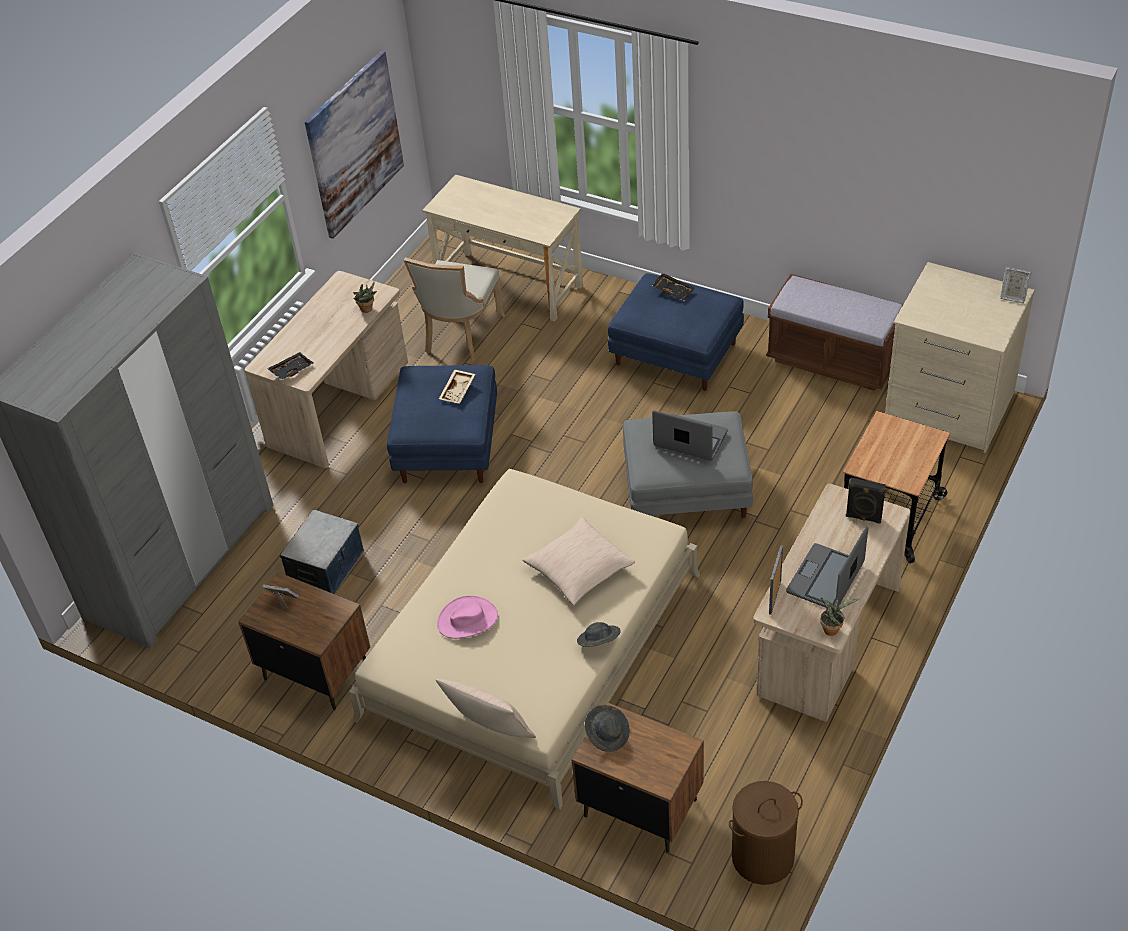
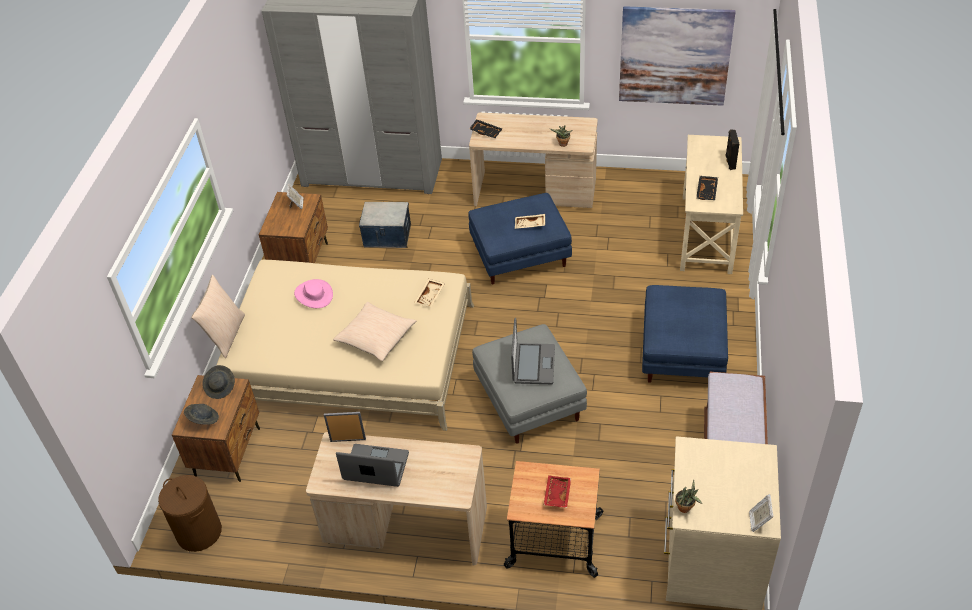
camera: 70 degrees right, 0 degrees up
(460, 336) = (635, 226): beige chair -> none
(533, 505) = (430, 296): none -> beige tray
(598, 643) = (312, 367): grey hat -> grey hat (203, 419)
(673, 290) = (705, 309): black tray -> black tray (707, 191)
(832, 629) = (325, 482): potted plant -> potted plant (686, 508)
(863, 518) = (449, 478): black speaker -> black speaker (730, 162)
(899, 450) = (556, 494): none -> red tray

